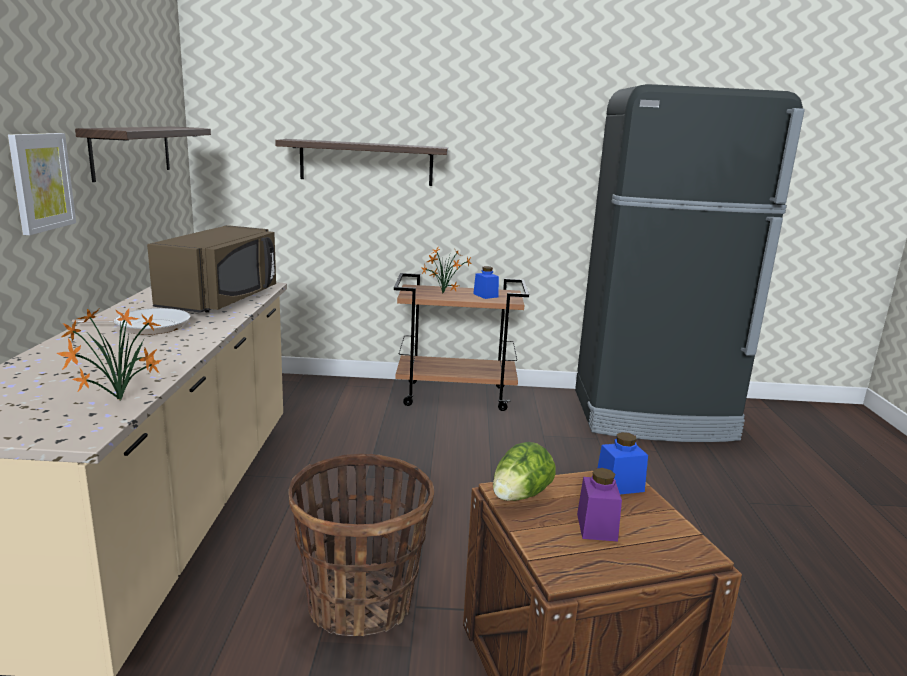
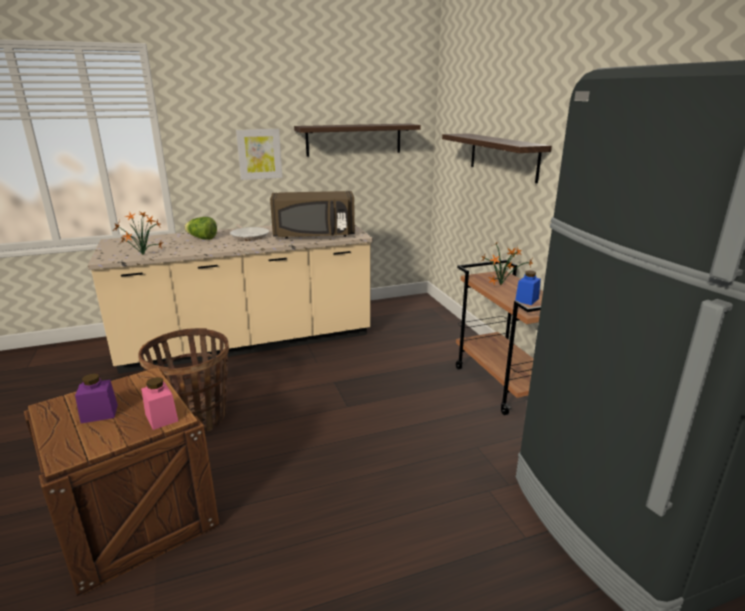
camera: 70 degrees right, 5 degrees up
(519, 496) = (140, 382): lettuce -> lettuce (202, 238)
(619, 485) = (161, 418): blue jar -> pink jar

